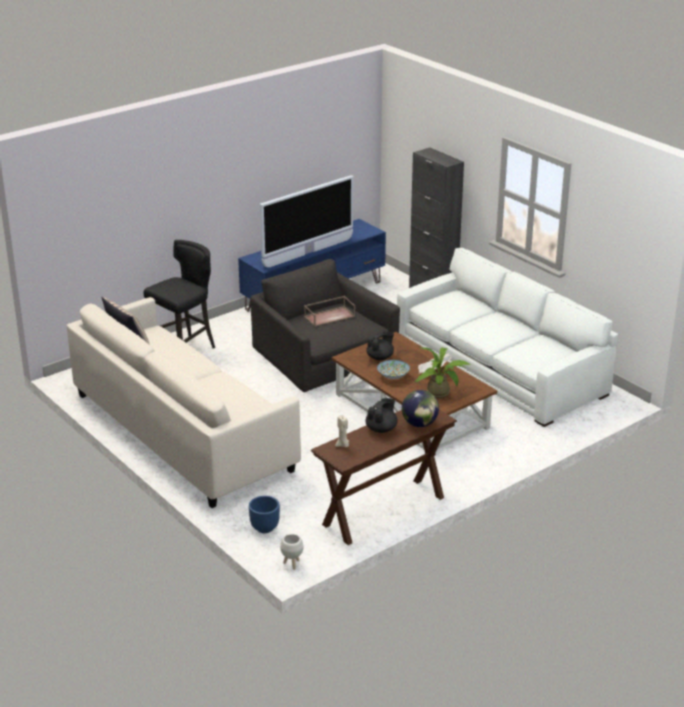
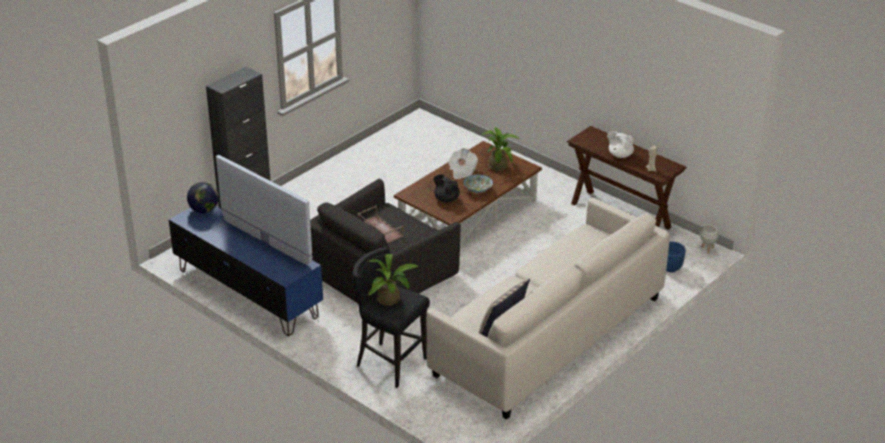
camera: 100 degrees left, 5 degrees up
(179, 286) = (391, 299): none -> potted plant
(381, 429) = (620, 155): black teapot -> white teapot
(419, 424) = (604, 139): globe -> globe (204, 210)
(500, 367) = (380, 174): white sofa -> none

